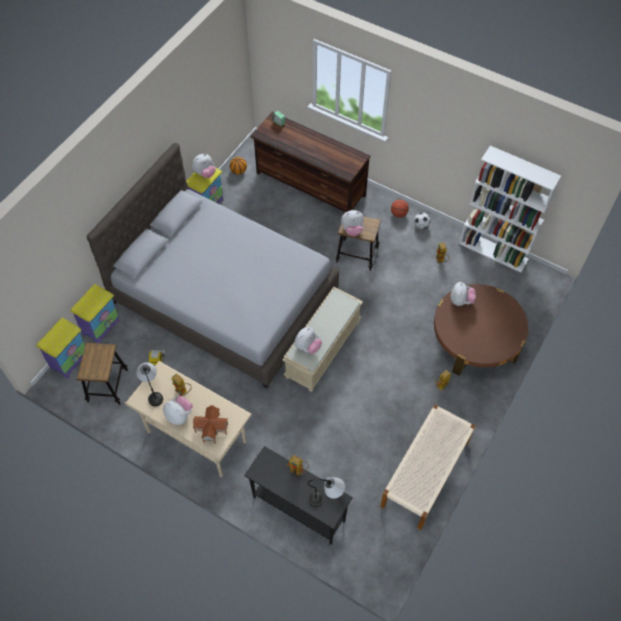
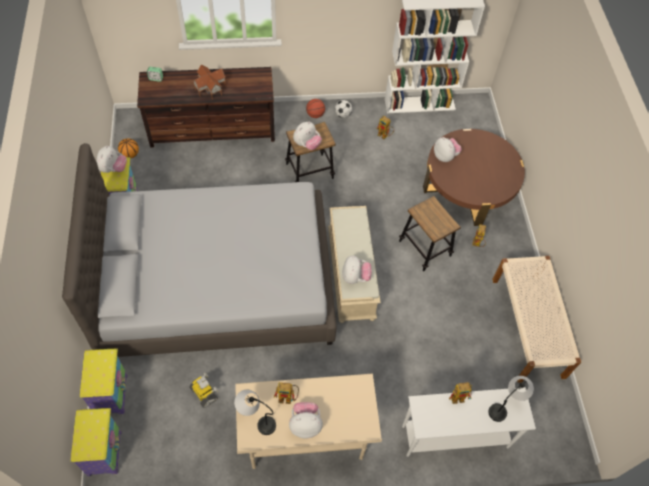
camera: 40 degrees left, 0 degrees up
(108, 386) = (169, 450): stool -> stool (424, 248)
(212, 429) = (349, 415): toy house -> toy house (211, 88)
(297, 509) = (454, 437): black console table -> white console table

